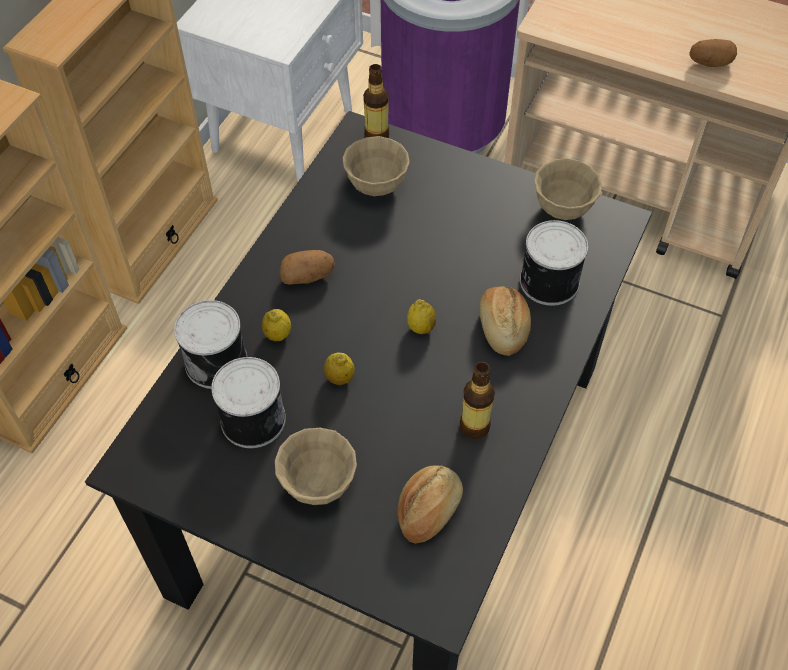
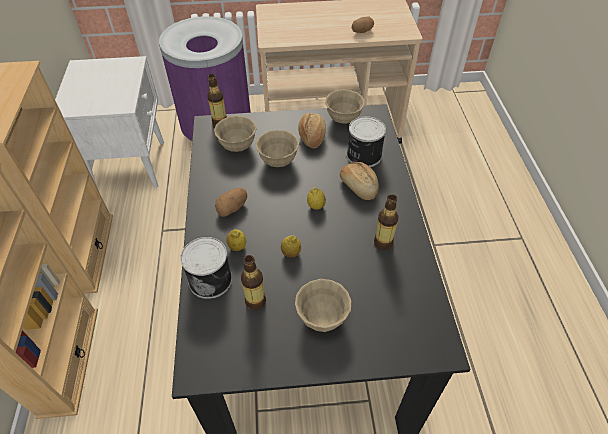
camera: 30 degrees left, 5 degrees down
(251, 419) = (255, 301): can -> bottle
(416, 234) = (278, 161): none -> beige bowl
(428, 509) = (393, 299): bread -> bread (311, 136)

